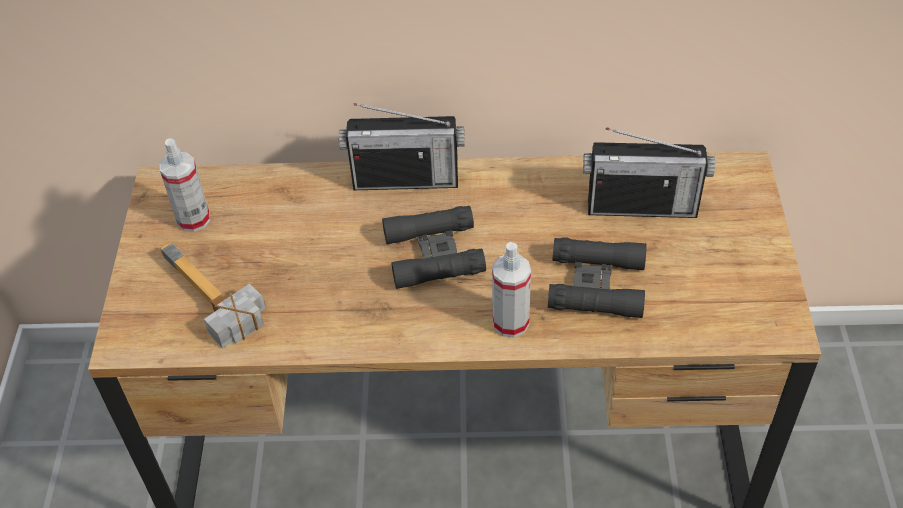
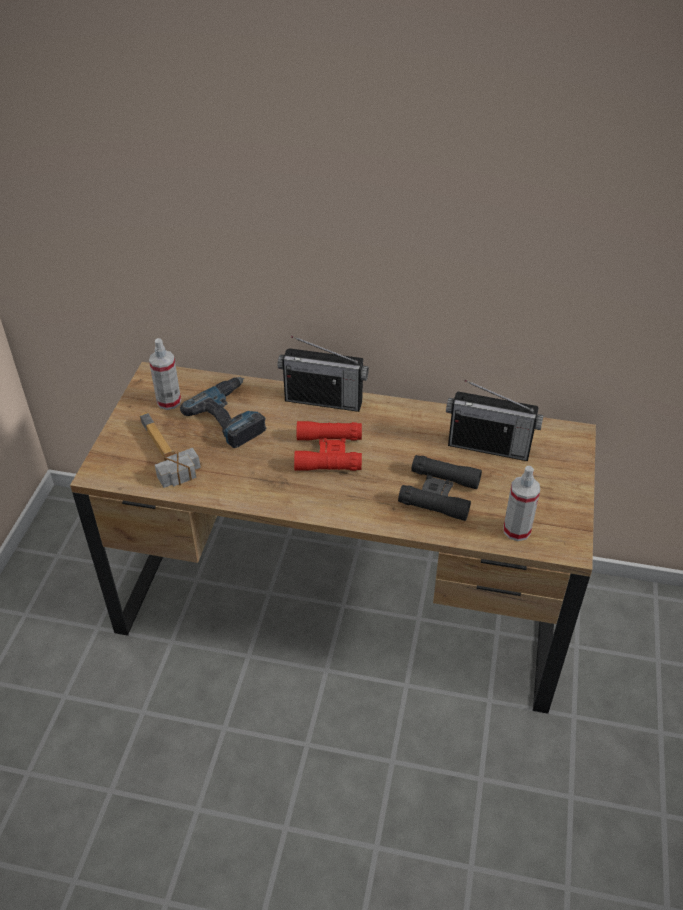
camera: 10 degrees right, 5 degrees down
(288, 226) = (232, 417): none -> power drill
(434, 254) = (328, 452): black binoculars -> red binoculars
(510, 322) = (369, 507): spray bottle -> spray bottle (516, 530)

